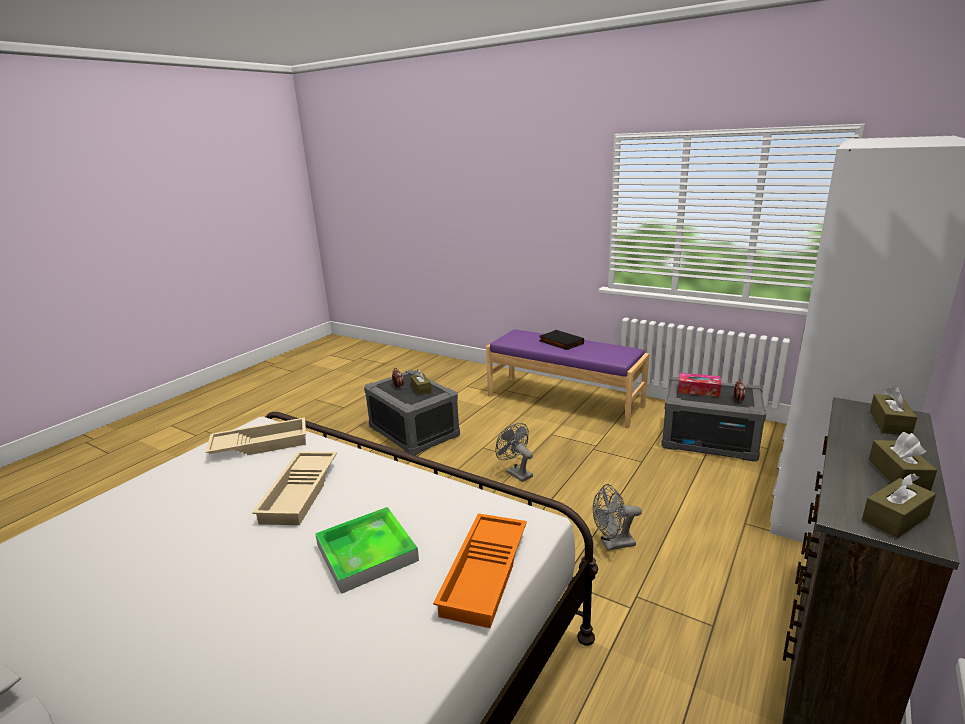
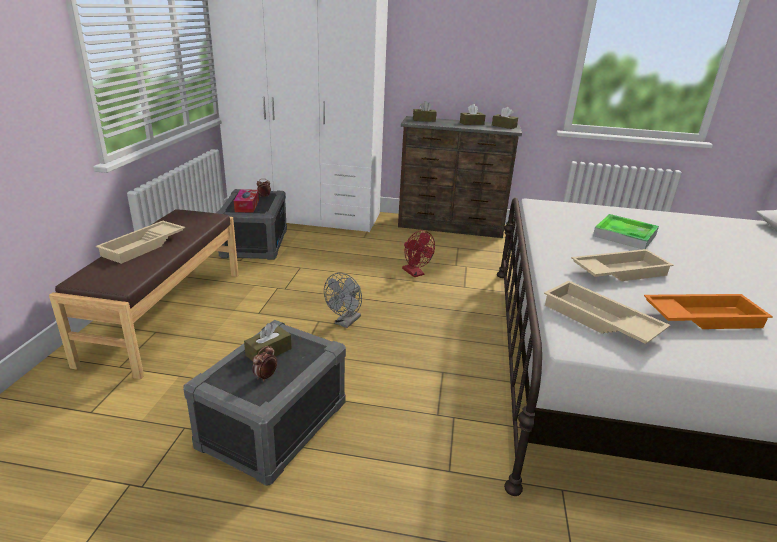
camera: 115 degrees left, 5 degrees up
(486, 574) = (590, 208): orange tray -> orange tray (702, 317)
(560, 342) = (144, 246): black book -> beige tray
(564, 400) = (166, 314): purple bench -> brown bench
(613, 544) = (415, 273): grey fan -> red fan

